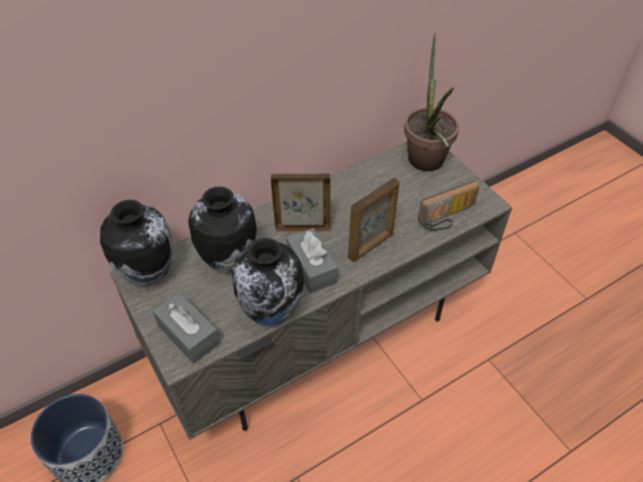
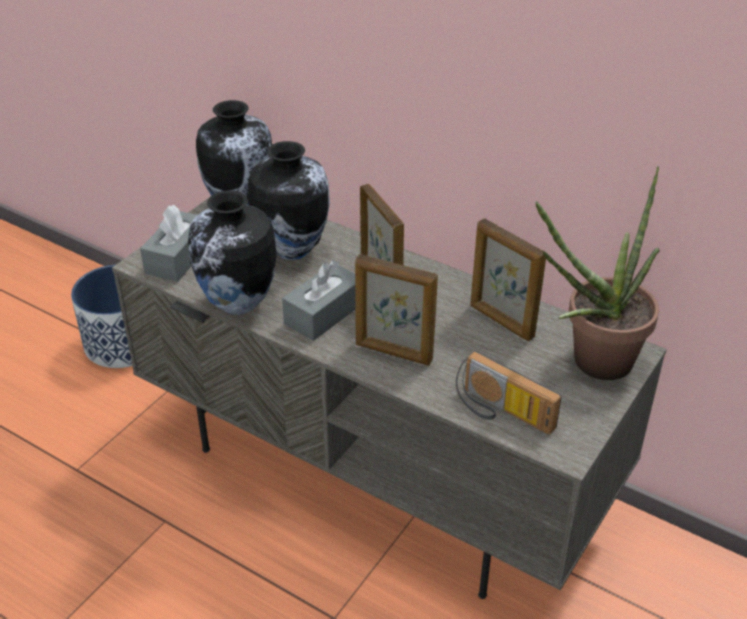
camera: 65 degrees right, 10 degrees down
(370, 186) = (501, 321): none -> picture frame

